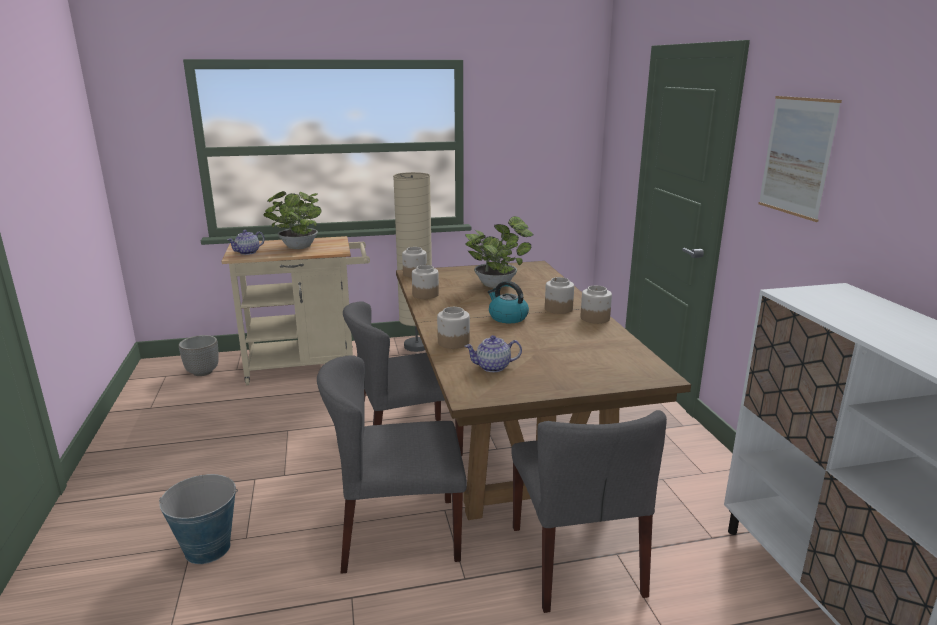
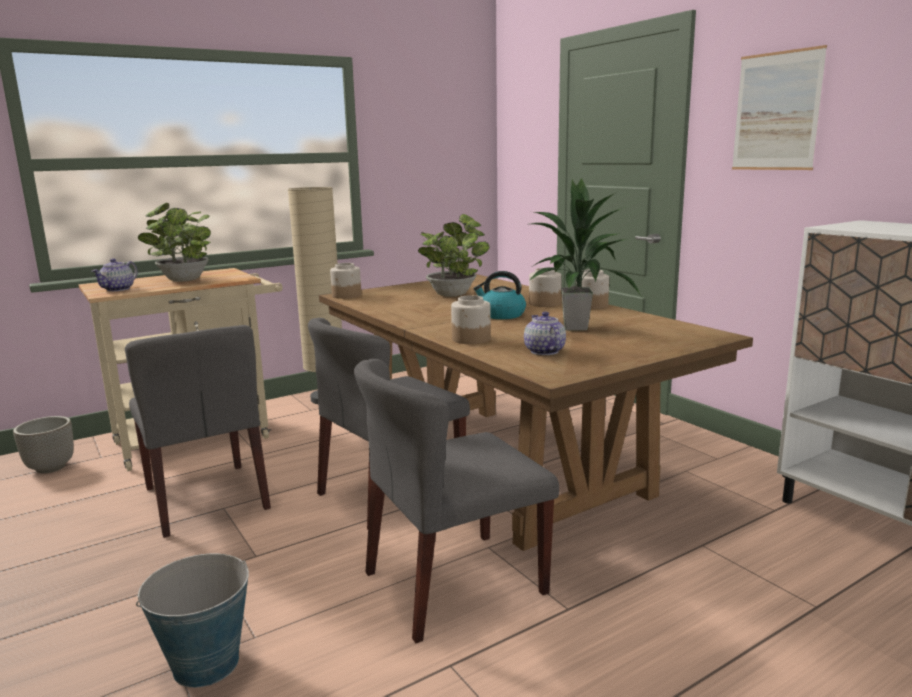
camera: 20 degrees left, 5 degrees down
(426, 294) = (383, 309): jar -> none
(492, 367) = (543, 351): teapot -> teapot turned 105 degrees clockwise
(549, 344) = (575, 328): none -> potted plant
(576, 561) = (669, 561): grey chair -> grey chair (207, 498)

